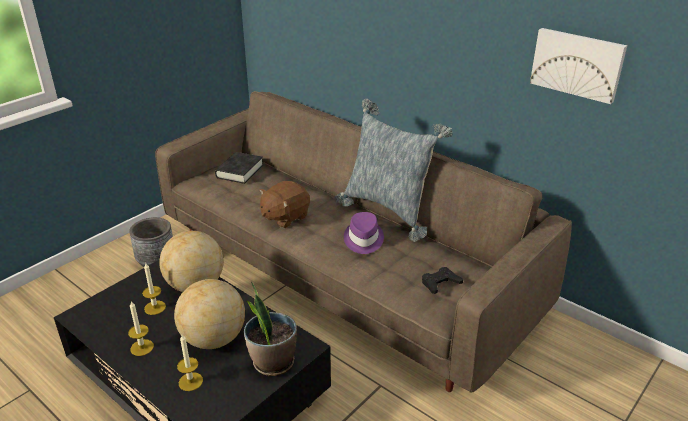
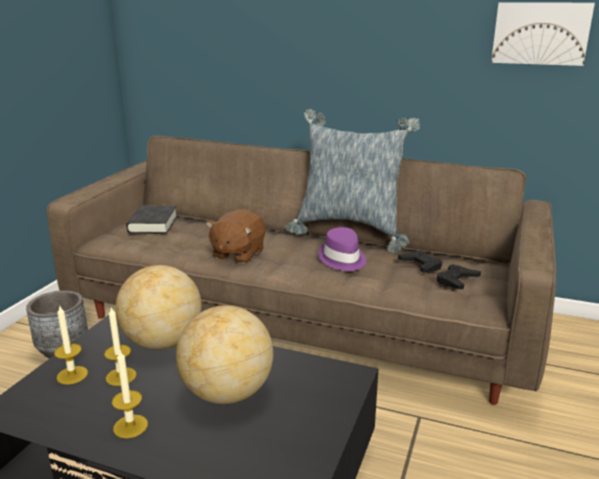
camera: 20 degrees left, 10 degrees down
(190, 381) = (229, 450): candle -> candle (72, 375)
(272, 362) = (323, 401): potted plant -> none
(424, 260) = (421, 265): none -> black game controller

